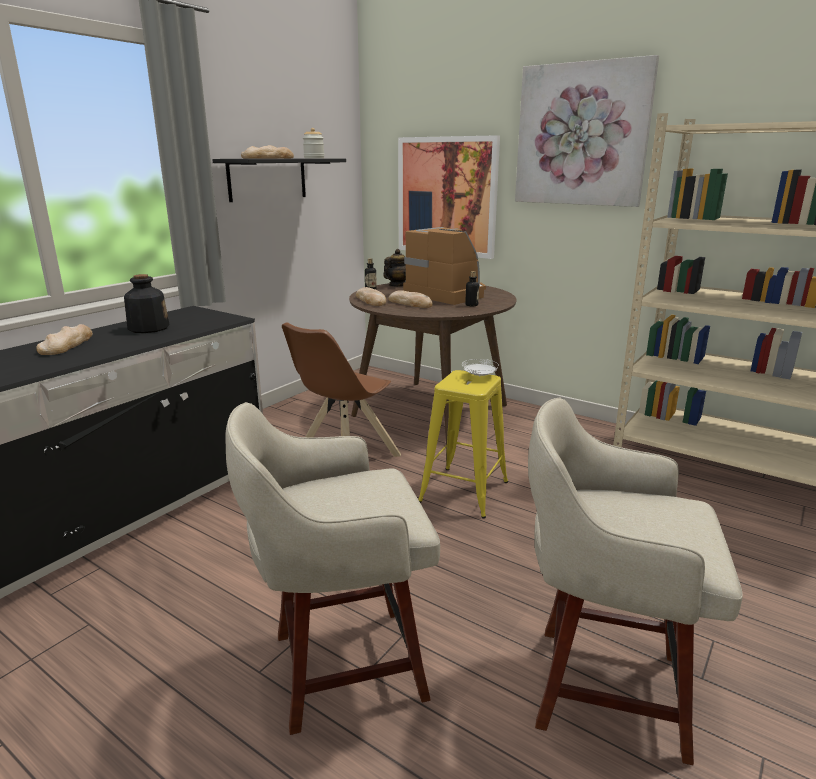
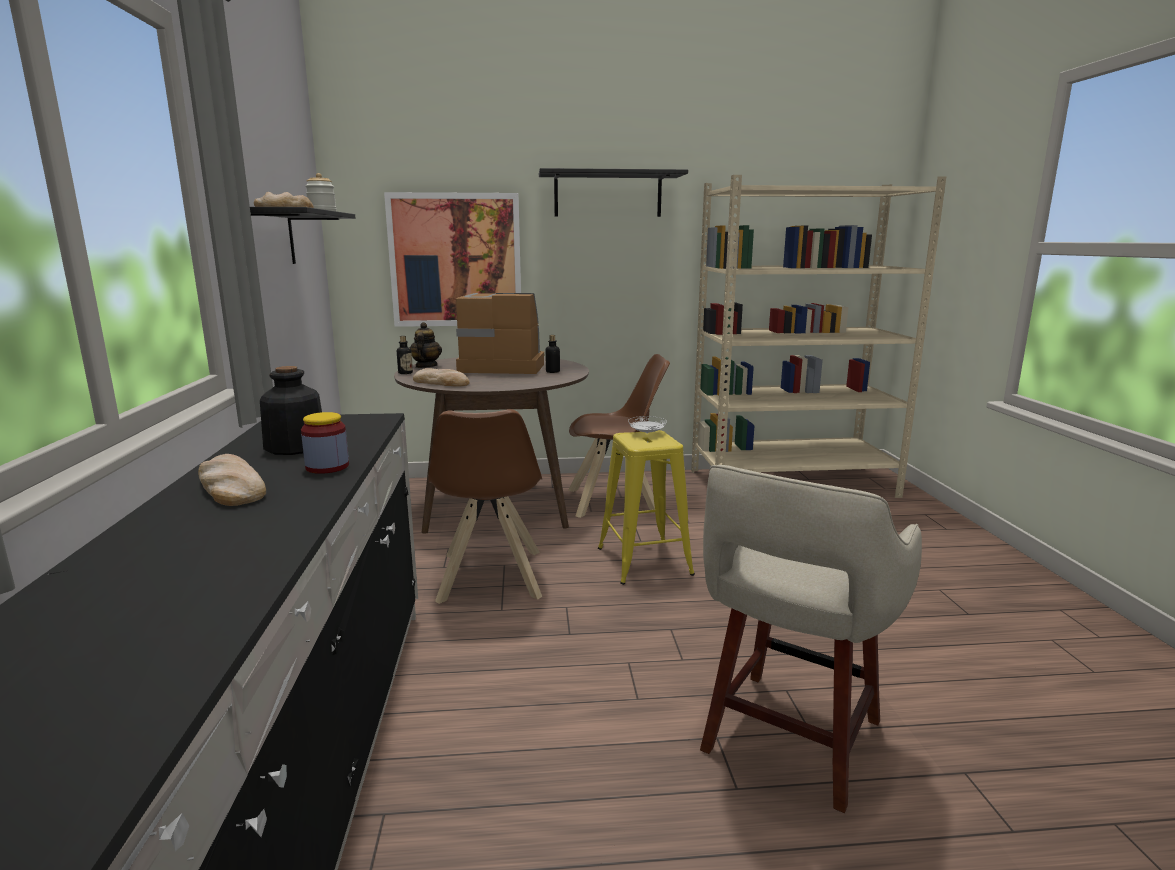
camera: 40 degrees left, 5 degrees down
(126, 344) = (327, 467): none -> jar
(410, 303) = (491, 379): bread -> none
(522, 436) = (616, 501): none -> brown chair
(581, 135) = (608, 195): picture -> black shelf
(600, 687) = (940, 649): beige stool -> none

